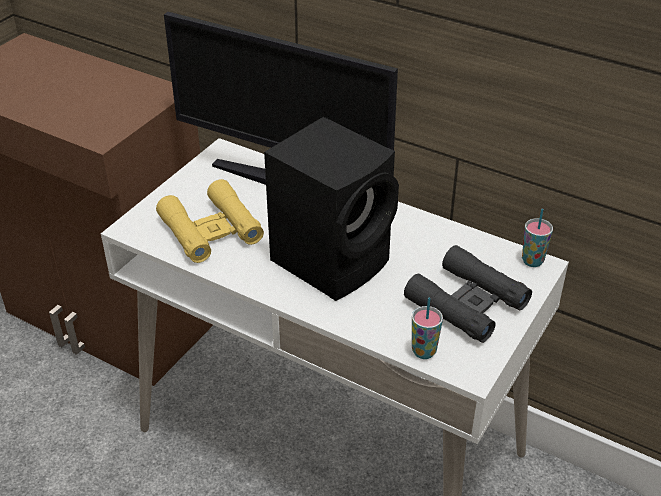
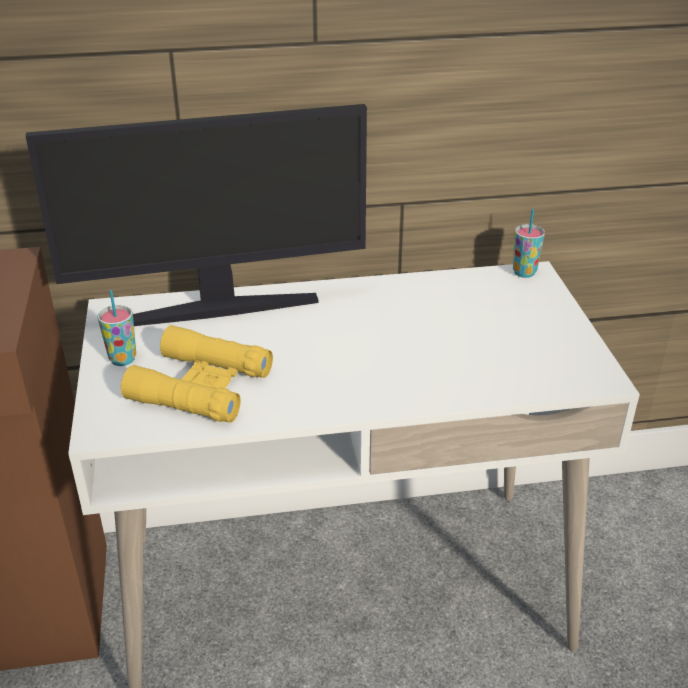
camera: 40 degrees left, 5 degrees down
(333, 260) = (363, 351): black speaker -> none
(424, 351) = (545, 384): cup -> cup (123, 359)
(467, 303) = (522, 328): black binoculars -> none

